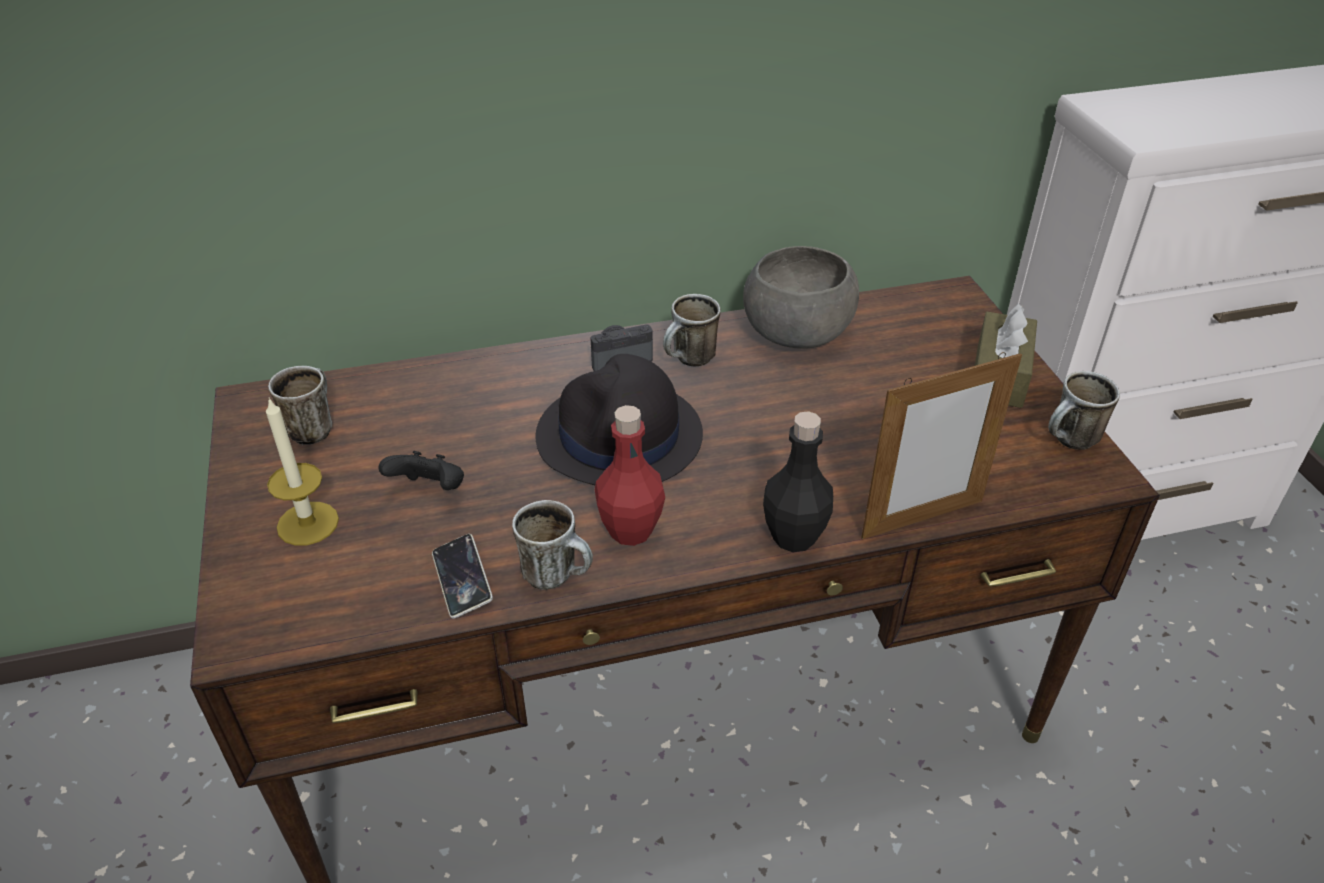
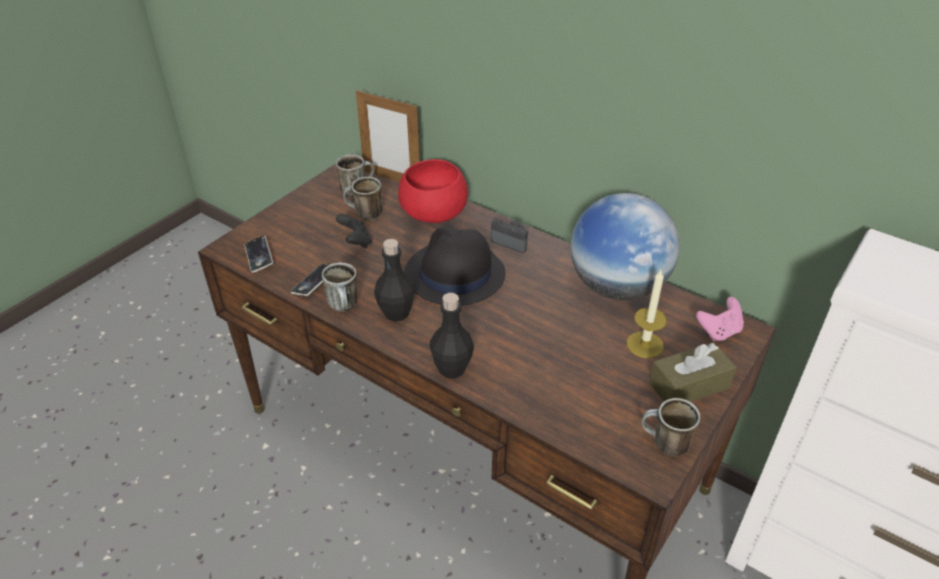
camera: 50 degrees right, 0 degrees up
(308, 523) = (303, 224): candle -> candle (645, 345)
(314, 612) = (259, 256): none -> phone
(468, 387) = (433, 212): none -> red bowl
(630, 530) = (396, 313): red bottle -> black bottle
(690, 361) = (540, 265): mug -> mug (364, 215)
(796, 330) = (617, 286): grey bowl -> globe
(922, 519) = (519, 410): picture frame -> picture frame (392, 179)
(940, 309) = (719, 331): none -> pink game controller

